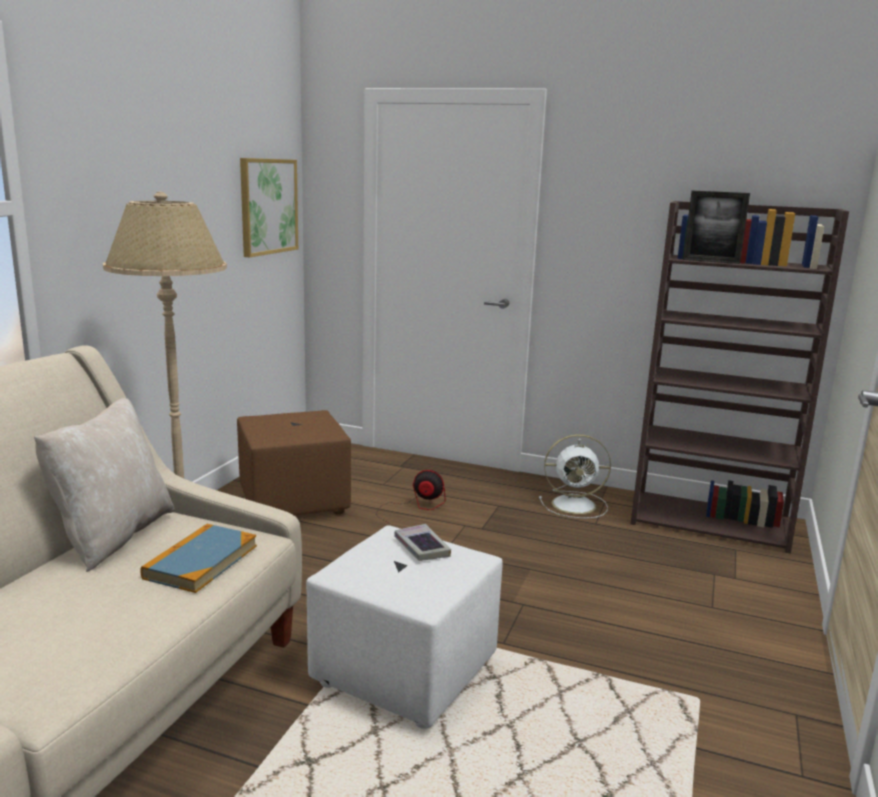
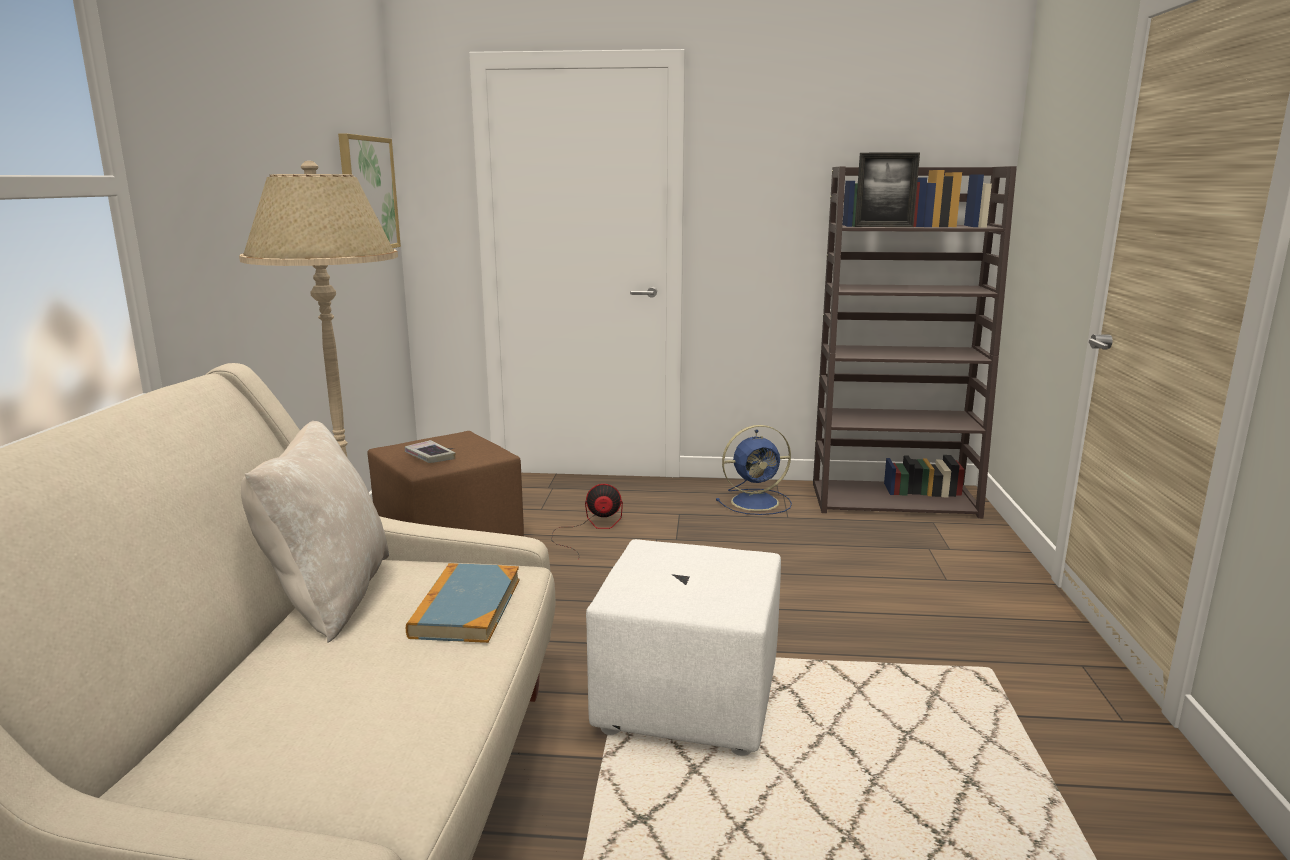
camera: 15 degrees left, 0 degrees up
(421, 547) = (691, 556): book -> book (430, 456)
(576, 505) = (757, 502): white fan -> blue fan

